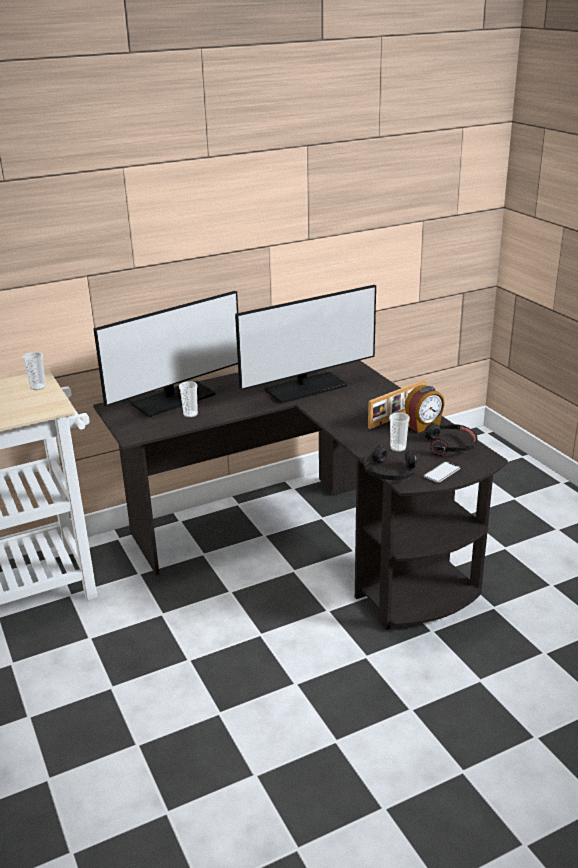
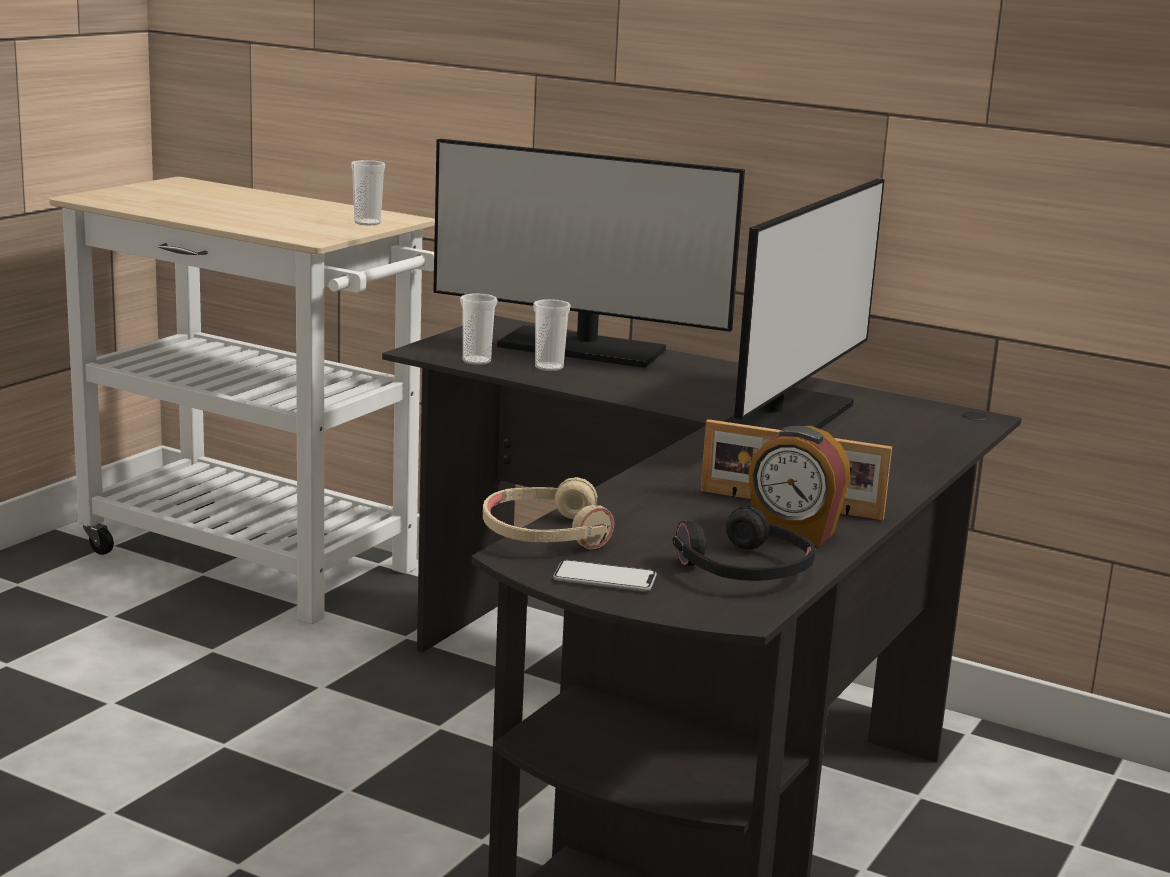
camera: 55 degrees right, 10 degrees down
(305, 388) = (786, 418): monitor -> monitor turned 90 degrees counterclockwise
(390, 472) = (544, 534): black headphones -> beige headphones
(398, 448) = (656, 525): cup -> cup (476, 361)

